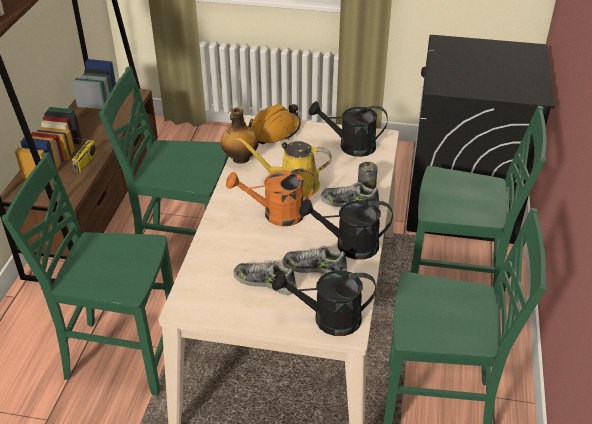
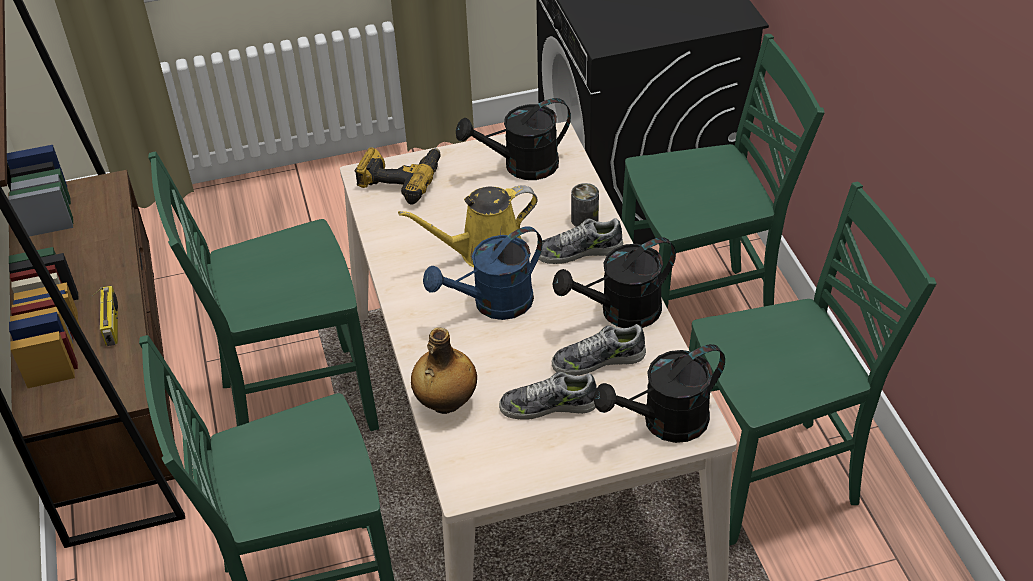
camera: 25 degrees left, 5 degrees up
(240, 159) = (381, 239): bottle -> bottle (445, 403)
(275, 131) = (400, 179): orange hard hat -> power drill
(276, 214) = (493, 304): orange watering can -> blue watering can

